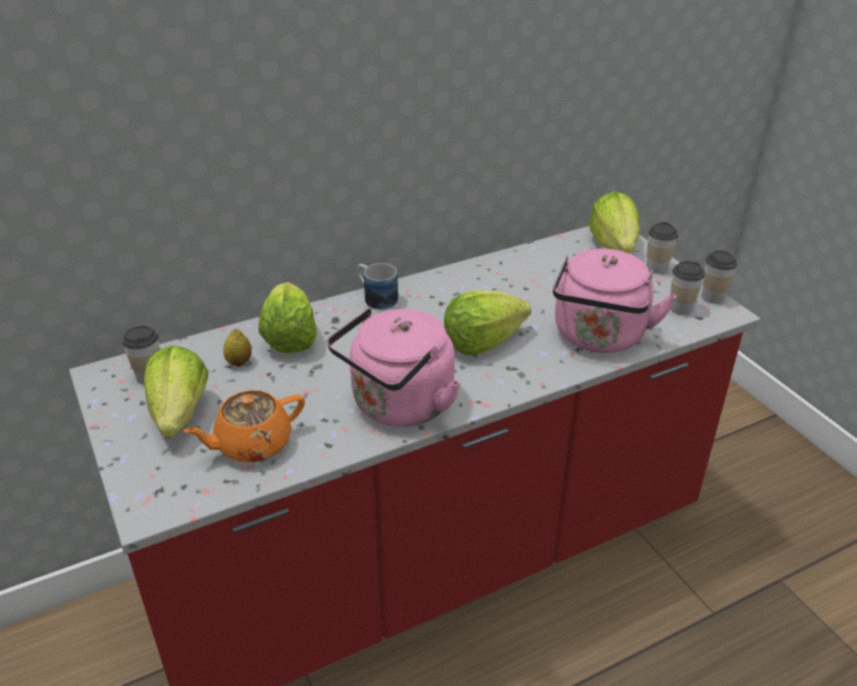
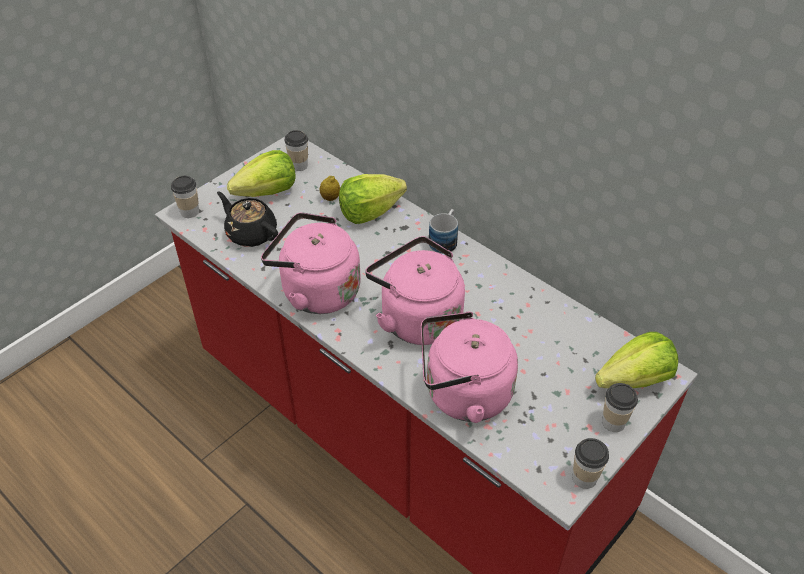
camera: 70 degrees right, 10 degrees up
(252, 444) = (251, 233): orange teapot -> black teapot
(482, 342) = (417, 318): lettuce -> pink kettle
(680, 308) = (546, 451): cup -> cup (190, 211)

